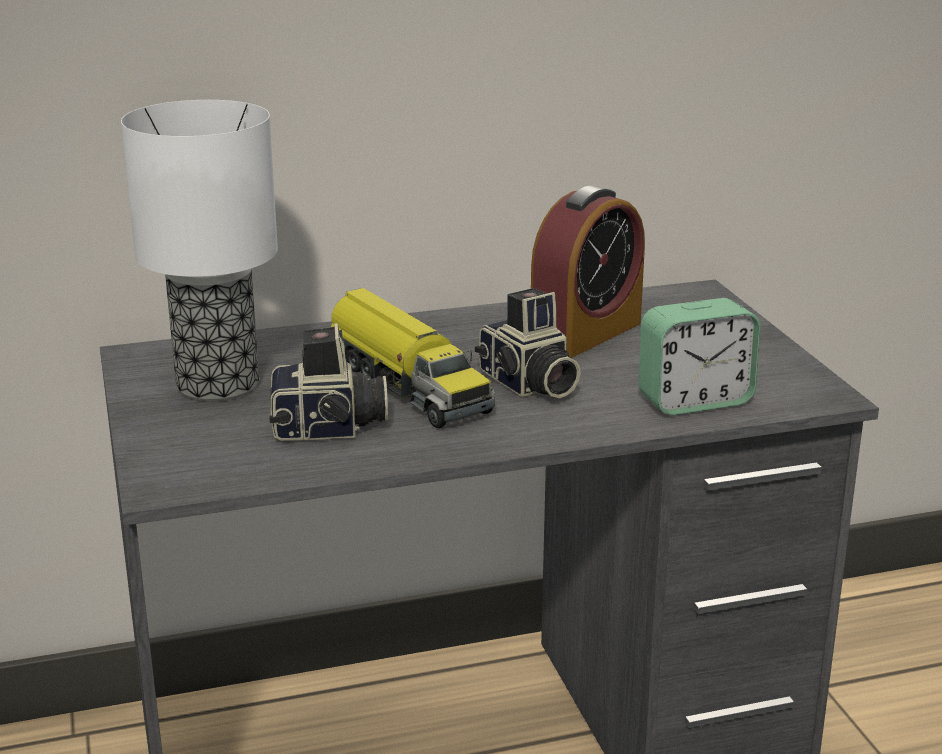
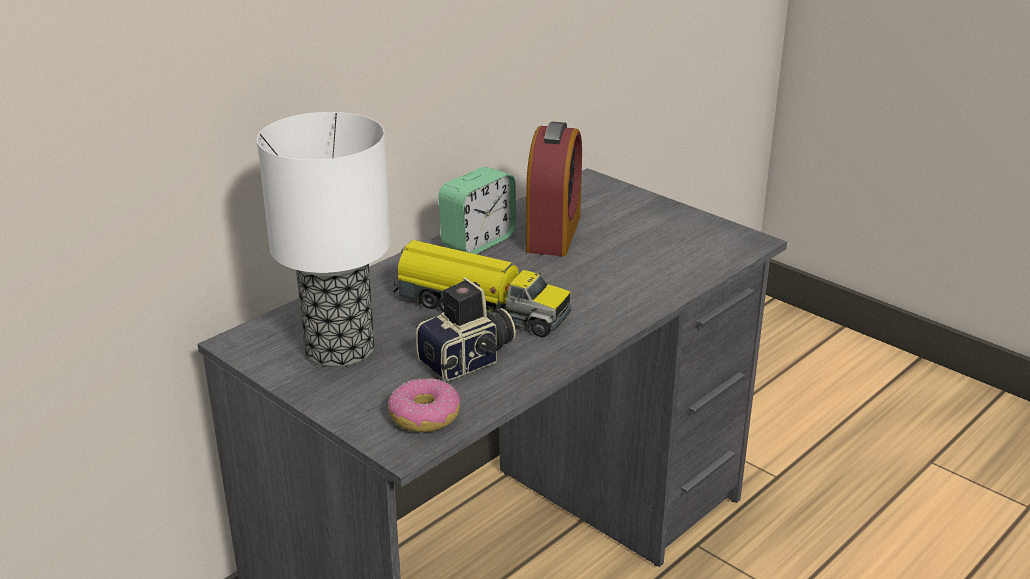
camera: 30 degrees left, 5 degrees up
(217, 466) = (424, 416): none -> donut
(527, 384) = (562, 284): camera -> none
(695, 401) = (680, 267): alarm clock -> alarm clock (478, 242)

